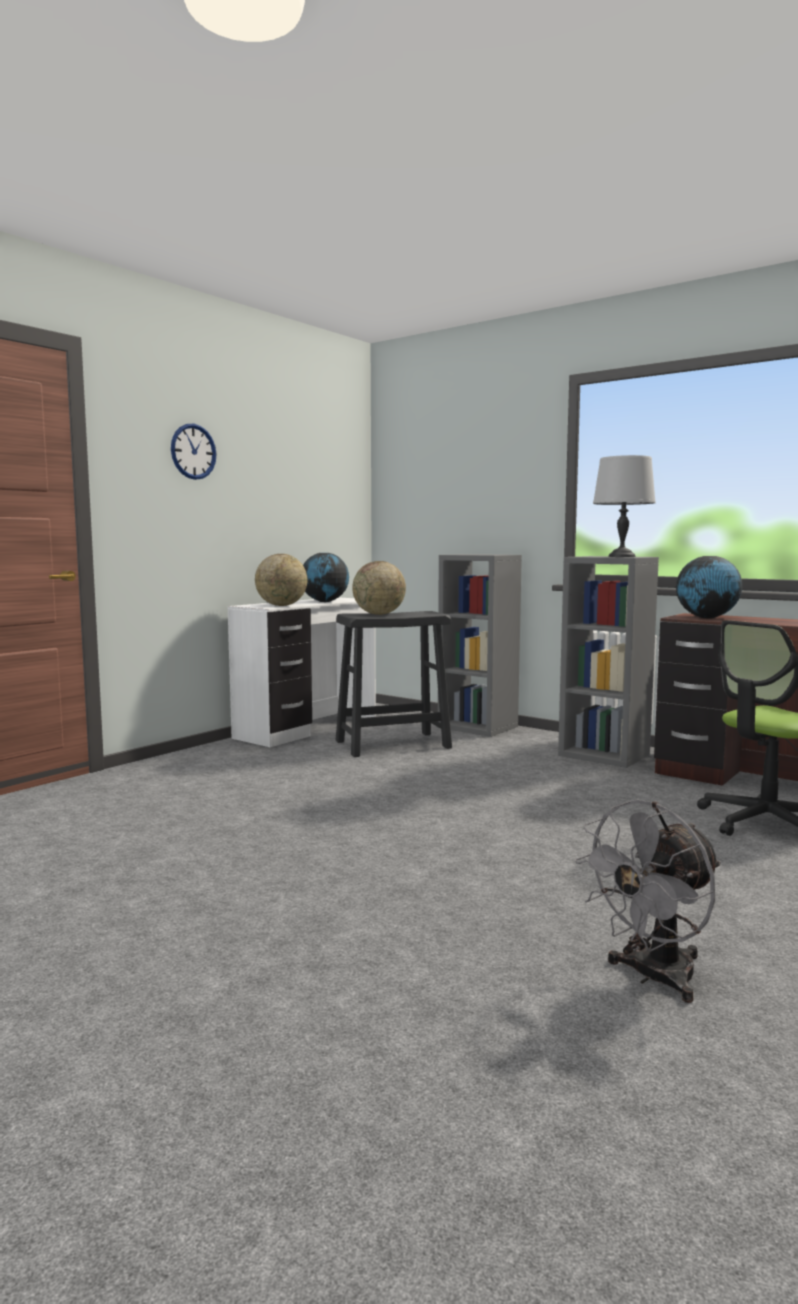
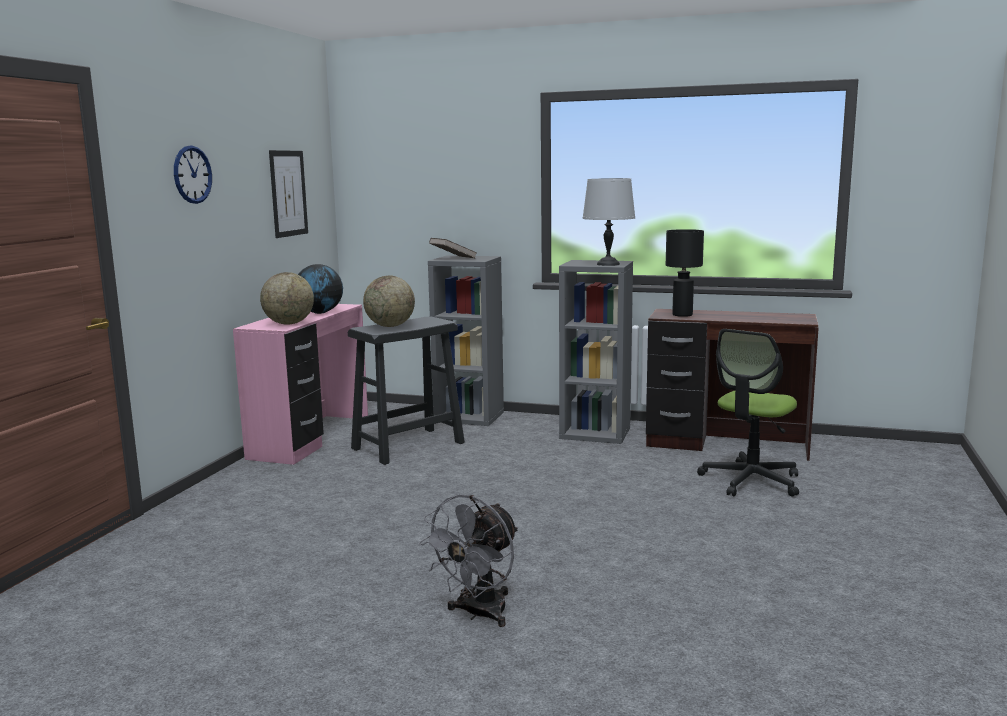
camera: 20 degrees left, 5 degrees up
(308, 728) = (312, 438): white desk -> pink desk
(311, 485) = (288, 193): none -> picture
(467, 554) = (453, 258): none -> brown book
(652, 978) = (756, 620): grey fan -> grey fan (478, 614)
(706, 617) = (682, 315): globe -> black table lamp

